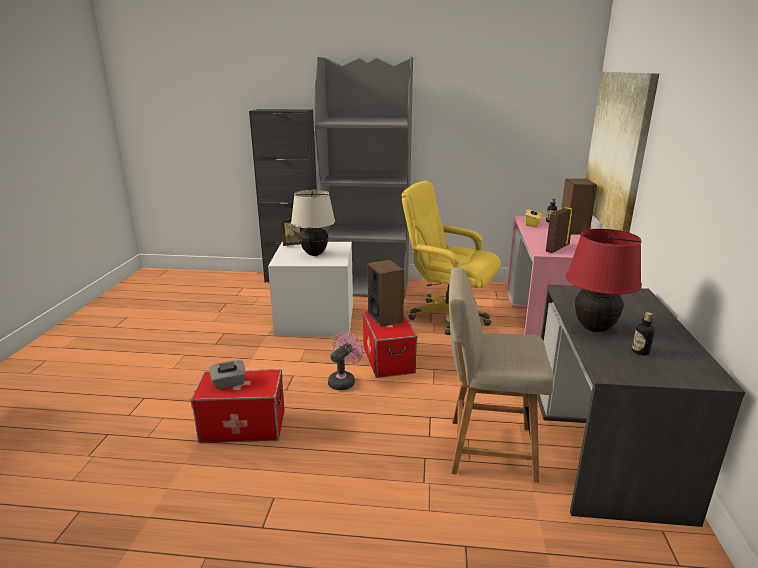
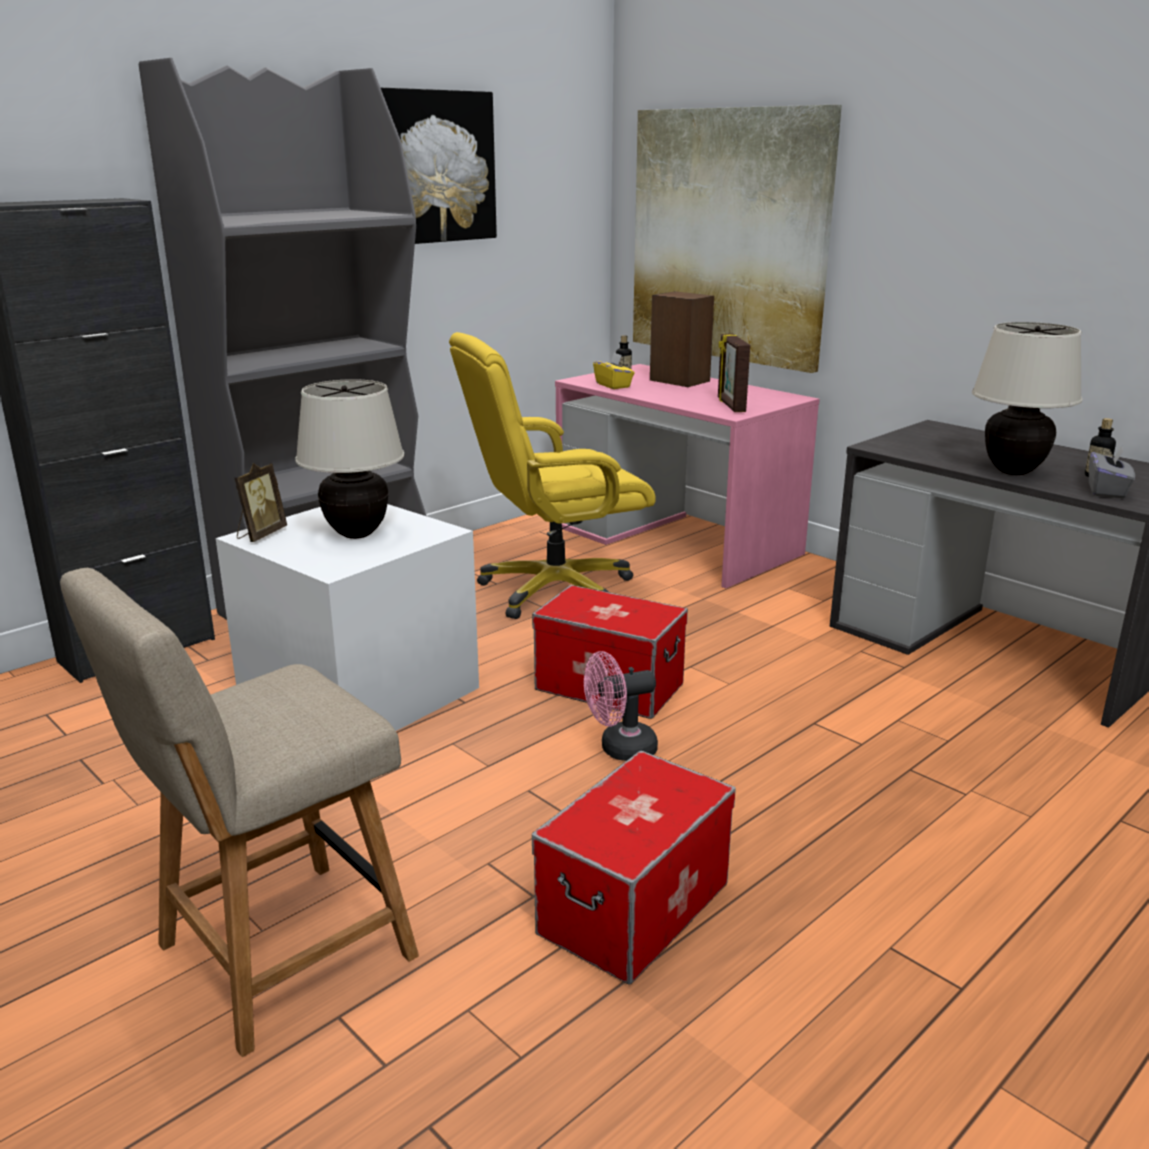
camera: 50 degrees left, 0 degrees up
(229, 383) = (624, 819): grey tissue box -> grey tissue box (1107, 491)
(344, 381) = (619, 749): pink fan -> pink fan turned 90 degrees counterclockwise
(385, 317) = (588, 606): speaker -> none
(467, 101) = (434, 167): none -> picture
(486, 448) = (931, 717): beige chair -> beige chair (275, 957)
(594, 328) = (1013, 471): red table lamp -> beige table lamp

